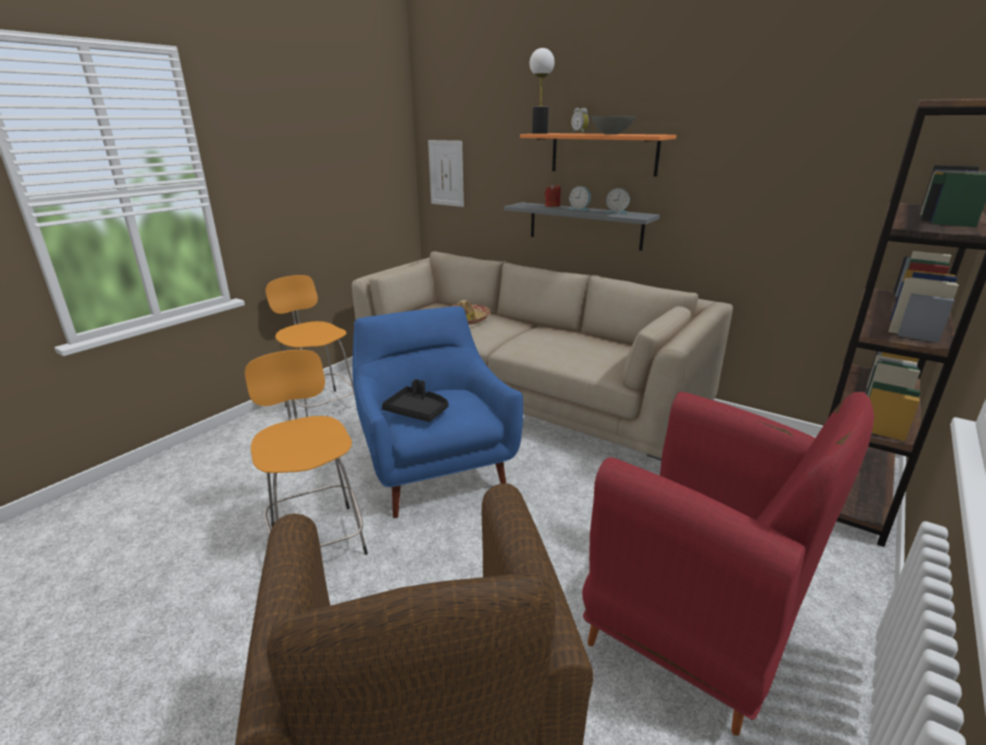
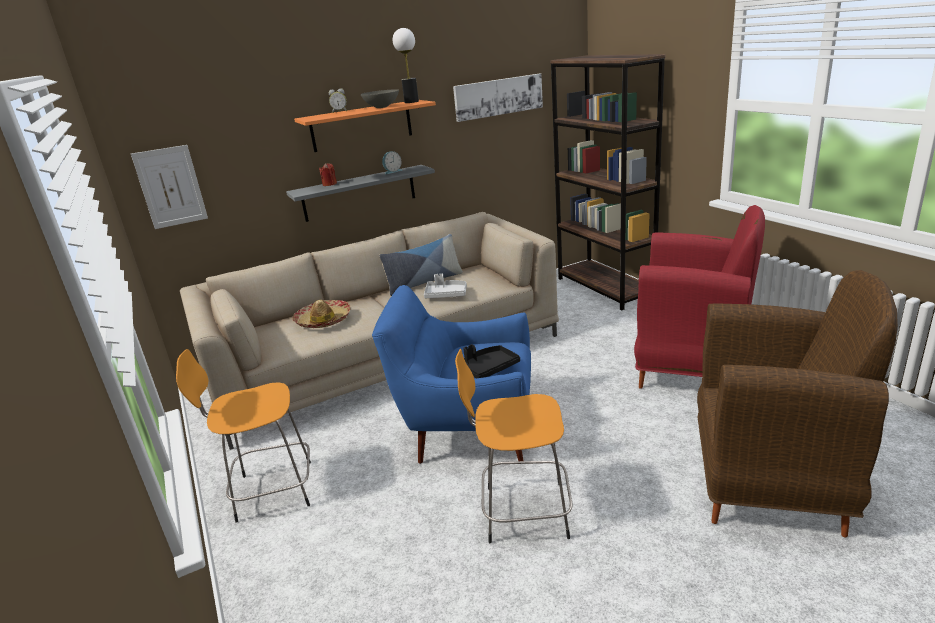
camera: 60 degrees left, 0 degrees up
(539, 133) = (315, 118): table lamp -> table lamp (411, 102)
(557, 352) = (446, 294): none -> grey tray
(578, 336) = (424, 282): none -> pillow
(580, 209) = (360, 178): alarm clock -> none
(695, 629) = (691, 368): red armchair -> red armchair turned 45 degrees clockwise
(799, 150) = (498, 97): none -> picture

